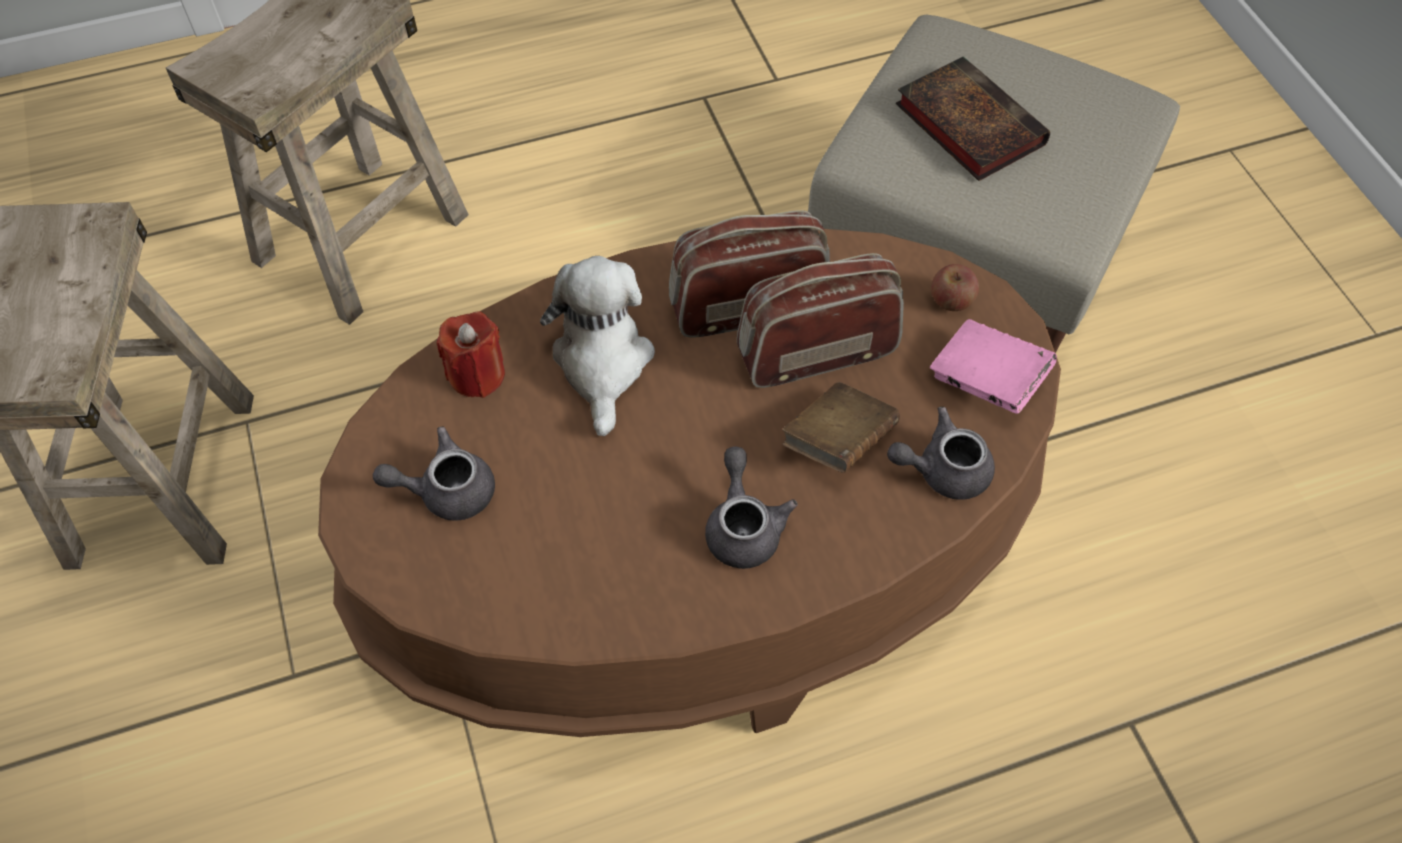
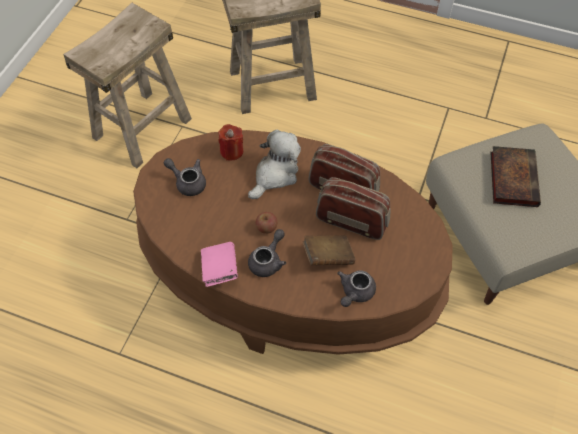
camera: 40 degrees right, 0 degrees up
(942, 470) = (355, 293): grey teapot -> grey teapot turned 90 degrees counterclockwise
(951, 300) = (422, 237): apple -> apple (266, 227)
(986, 381) = (404, 274): pink book -> pink book (220, 270)

